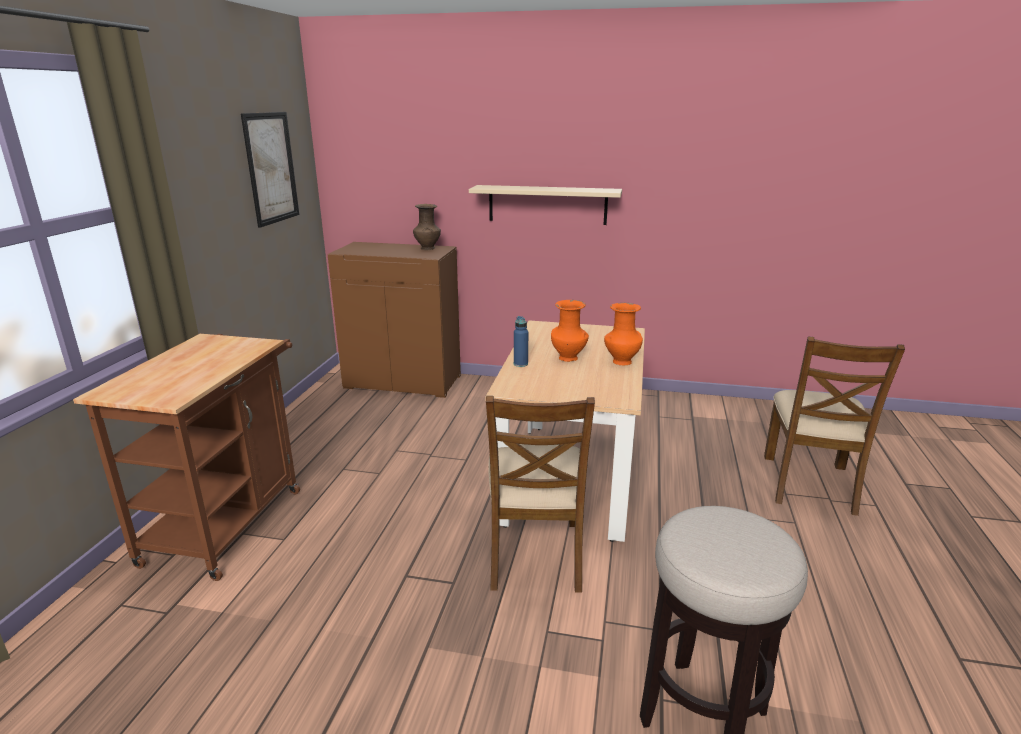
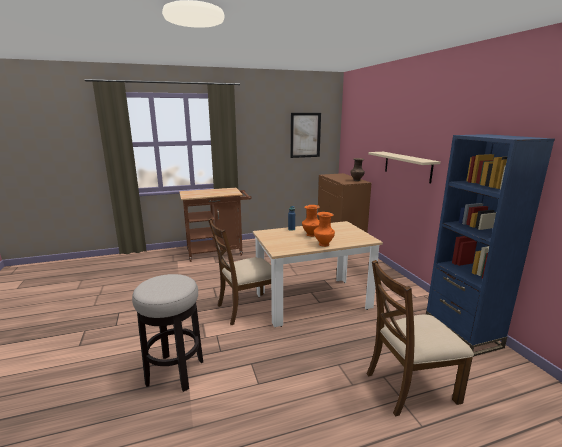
camera: 60 degrees right, 5 degrees down
(724, 410) = (462, 333): none -> blue bookcase

